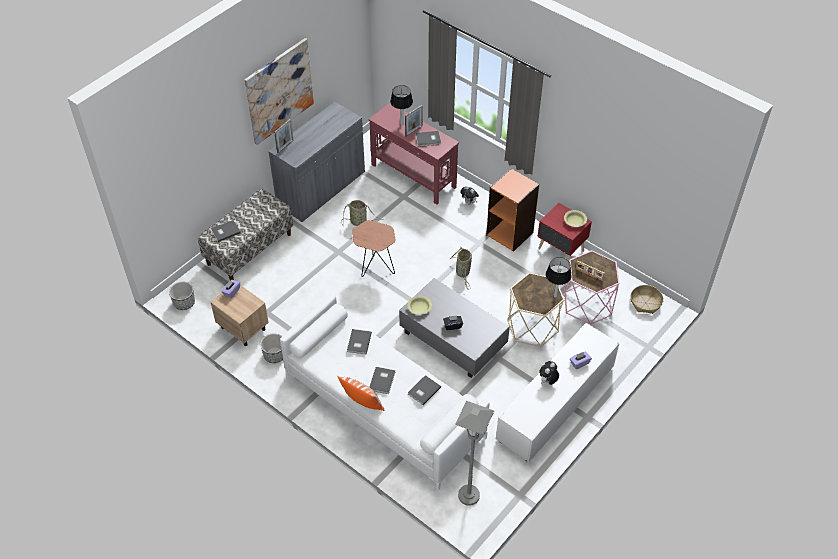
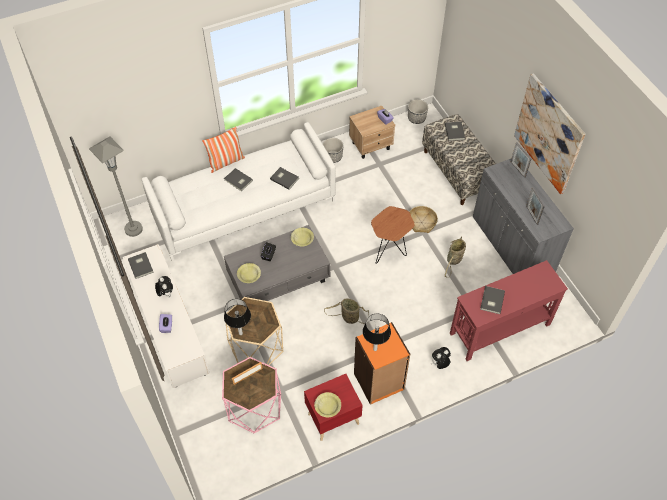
camera: 115 degrees right, 5 degrees up
(401, 124) = (527, 286): table lamp -> table lamp (375, 349)
(414, 131) = (511, 292): picture frame -> picture frame (532, 215)
(423, 390) = (212, 202): grey book -> grey book (141, 265)
(484, 331) = (249, 275): none -> yellow bowl
(645, 303) = (224, 463): basket -> basket (421, 223)

